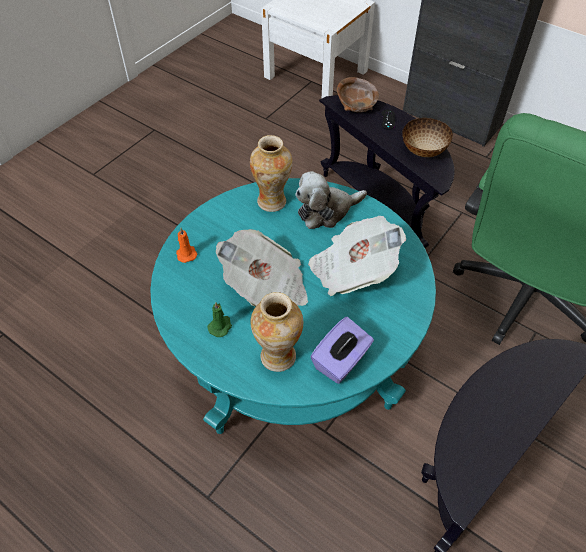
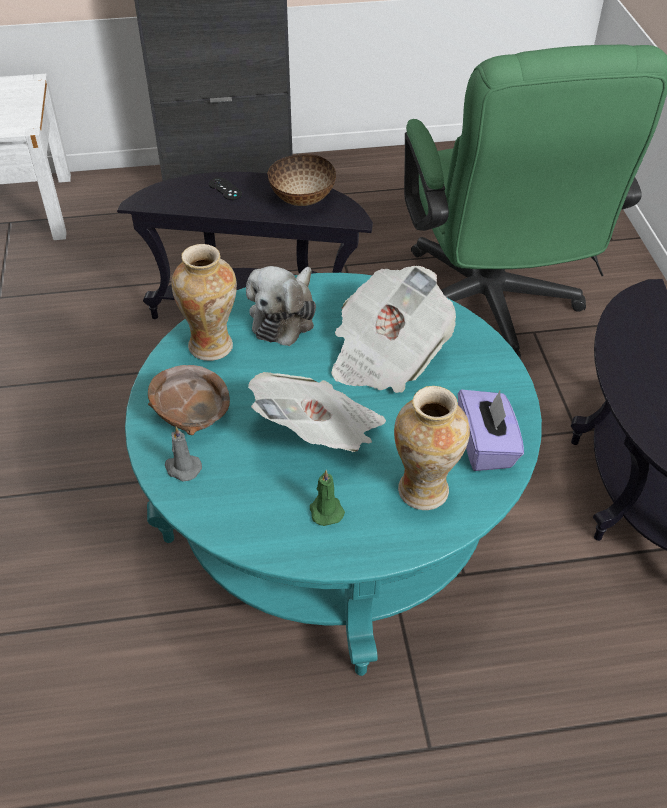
camera: 45 degrees left, 5 degrees down
(186, 253) = (182, 468): orange candle -> grey candle
(355, 106) = (170, 194): brown bowl -> brown bowl (191, 415)

